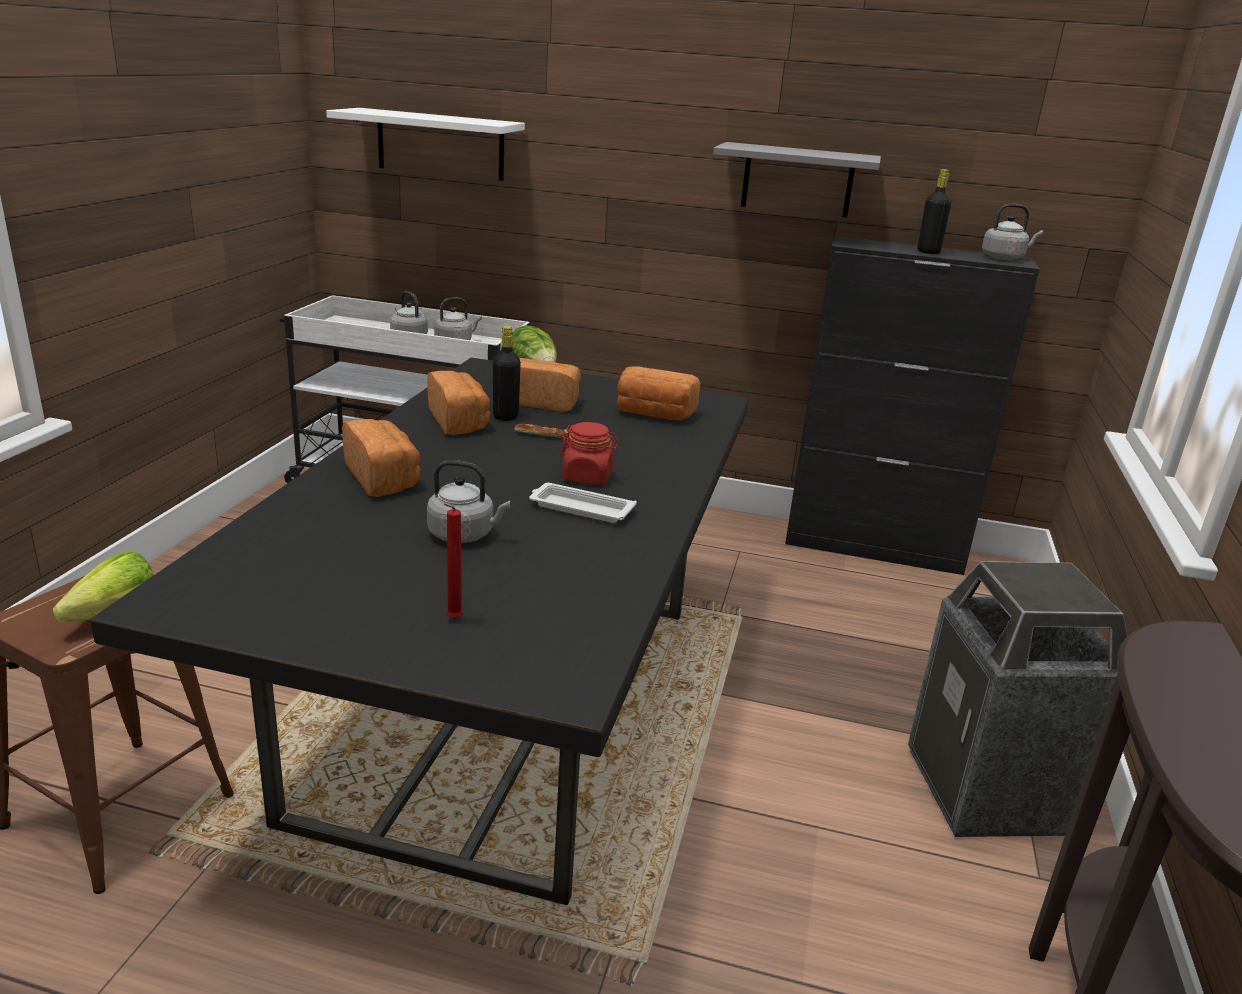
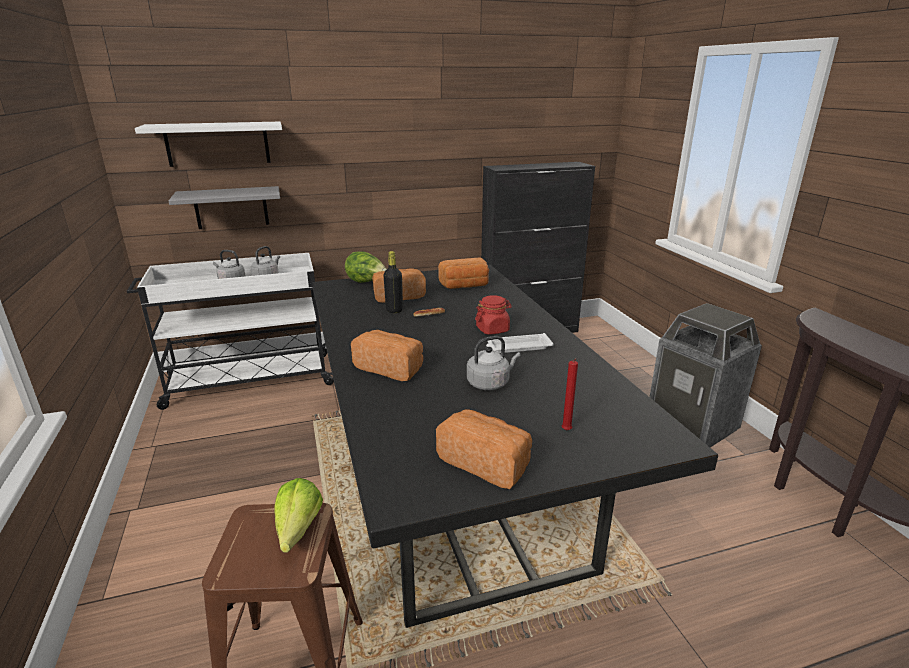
camera: 30 degrees left, 0 degrees up
(459, 421) = (374, 321): bread -> bread (486, 463)
(797, 180) = (458, 137): grey shelf -> grey shelf (231, 207)
(928, 252) = (539, 166): black bottle -> none
(1004, 258) = (572, 163): grey kettle -> none

